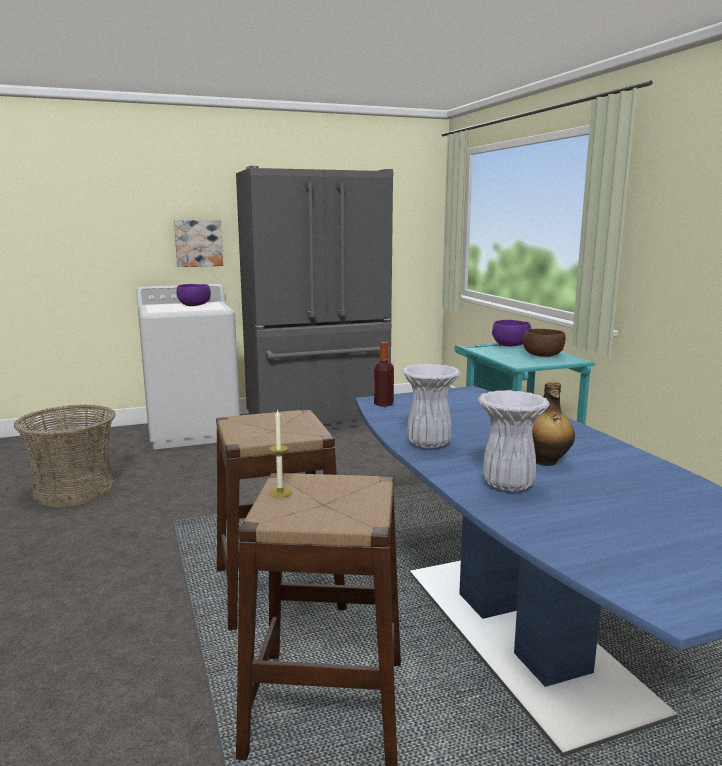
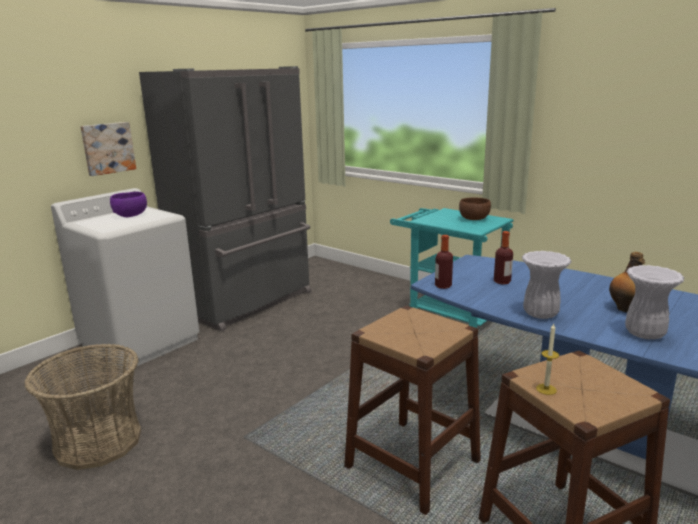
camera: 30 degrees left, 5 degrees up
(455, 412) = (502, 282): none -> bottle
(511, 345) = (437, 213): purple bowl -> none

